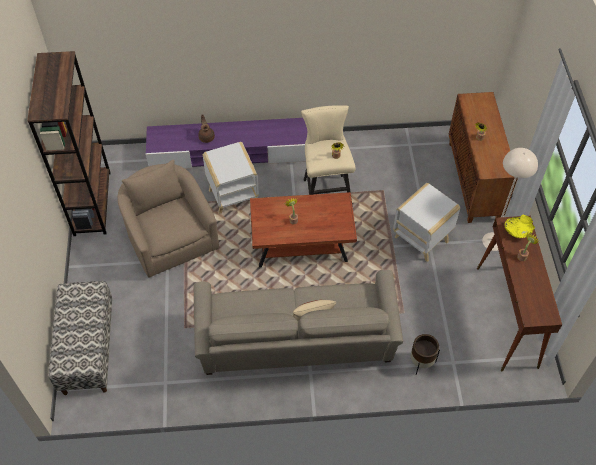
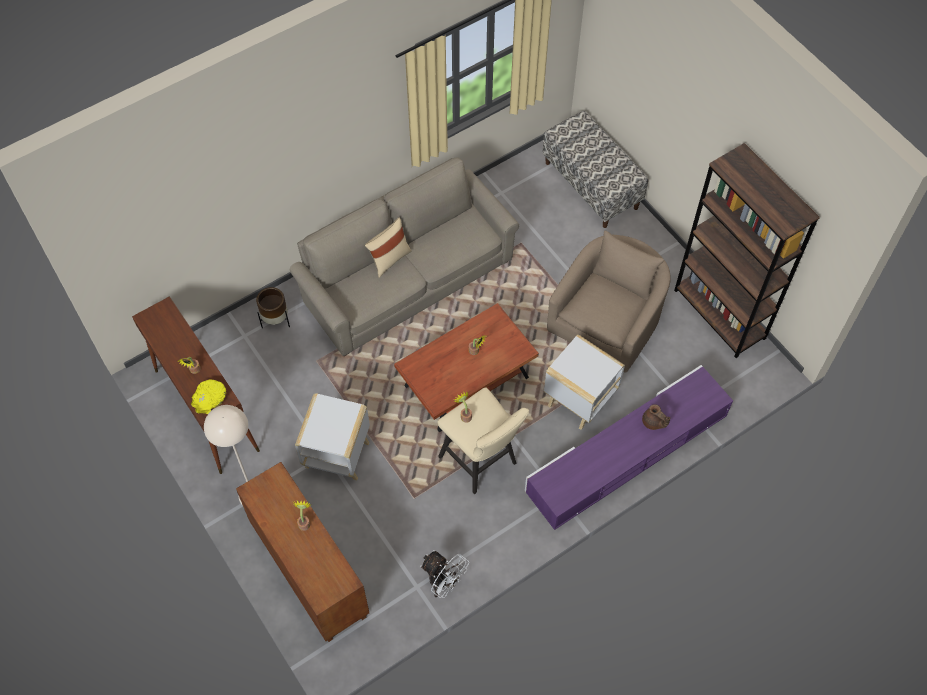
camera: 150 degrees right, 5 degrees up
(170, 236) = (608, 320): beige armchair -> beige armchair turned 90 degrees counterclockwise
(392, 139) = (443, 583): none -> white fan

